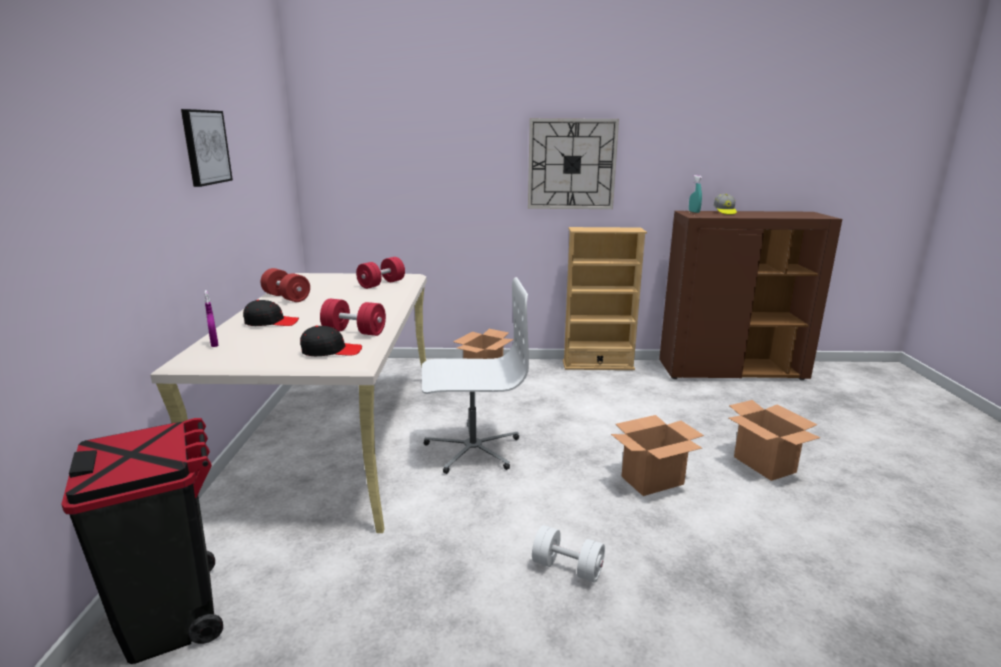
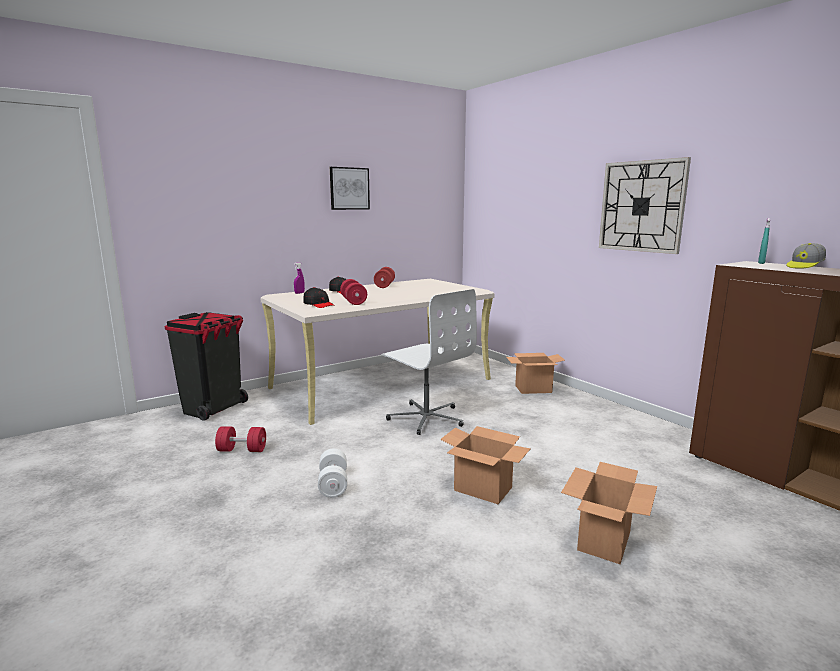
camera: 55 degrees right, 5 degrees down
(381, 284) = (446, 289): red dumbbell -> red dumbbell (242, 450)
(598, 365) = (642, 419): beige bookcase -> none

